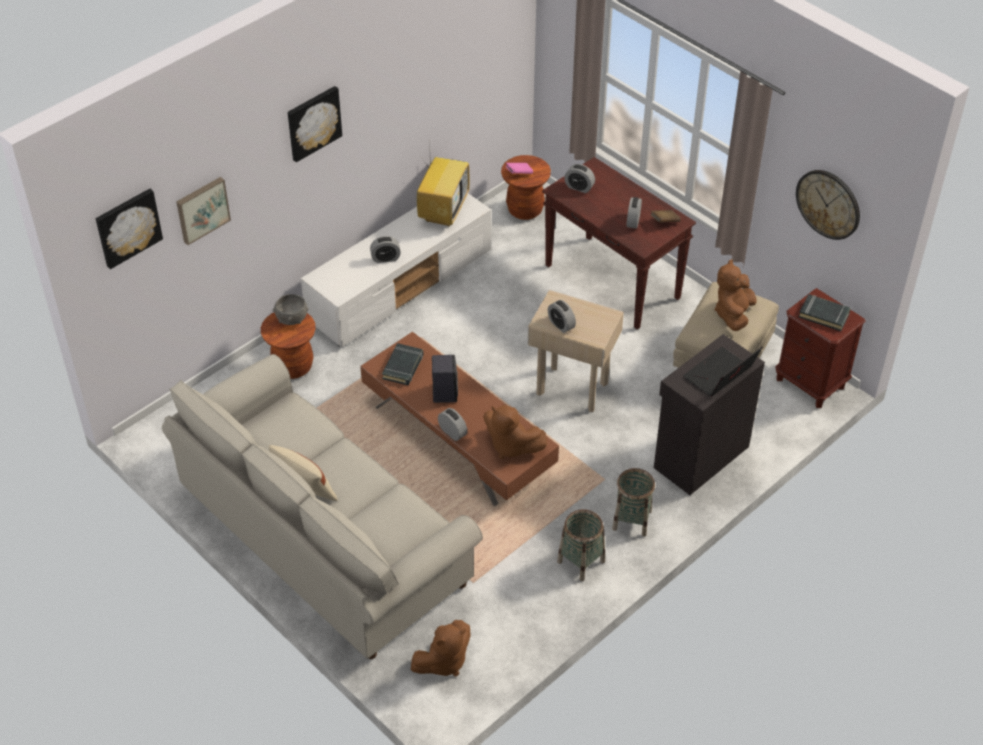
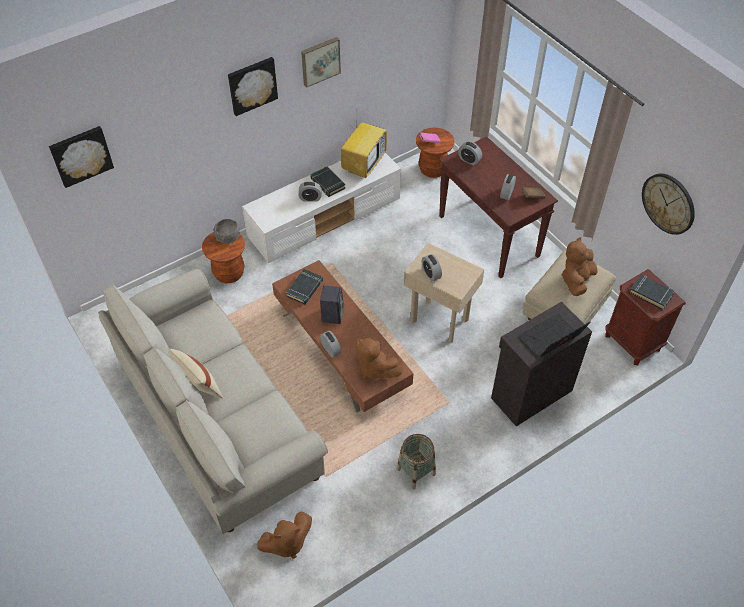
camera: 10 degrees right, 5 degrees up
(202, 209) = (151, 146): picture -> picture (320, 61)
(403, 238) = (327, 184): none -> black book
(632, 520) = (464, 441): basket -> none

